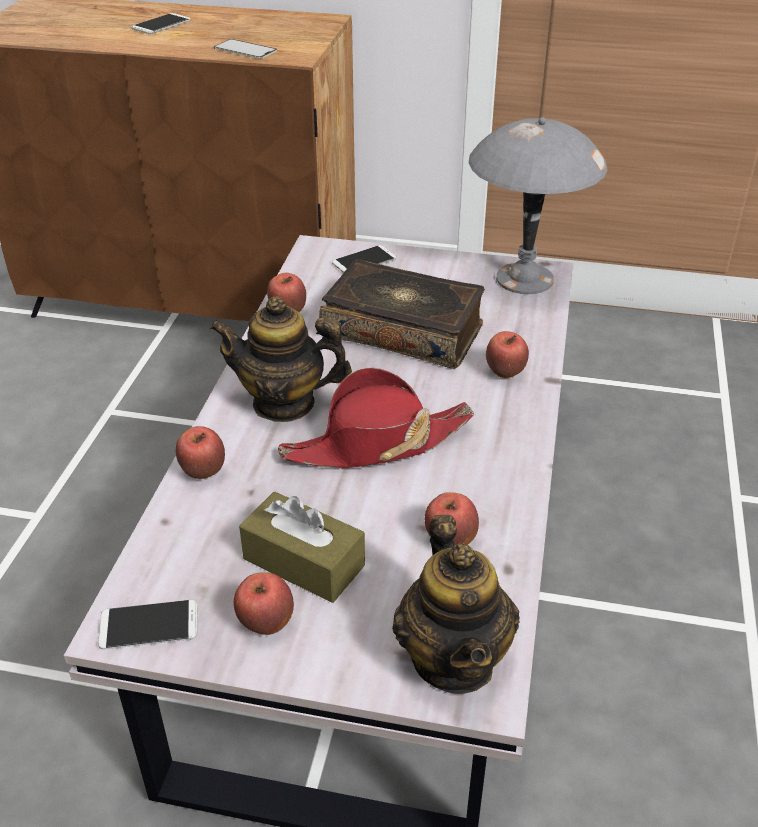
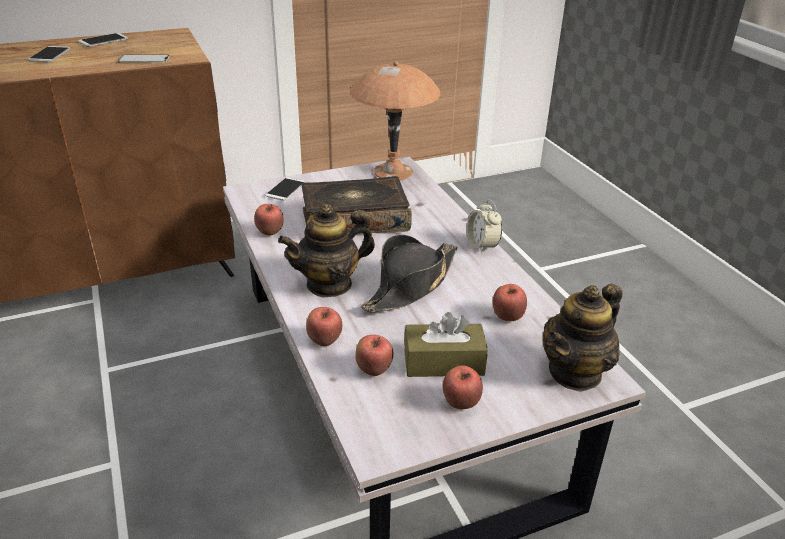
camera: 35 degrees left, 5 degrees down
(149, 625) = (394, 438): phone -> phone (103, 40)
(376, 443) = (411, 285): red hat -> black hat
(454, 659) = (575, 372): teapot -> teapot turned 90 degrees clockwise
(505, 373) = (438, 224): apple -> apple (373, 370)
(523, 279) = (392, 172): grey table lamp -> brown table lamp
(530, 426) = (482, 246): none -> alarm clock

